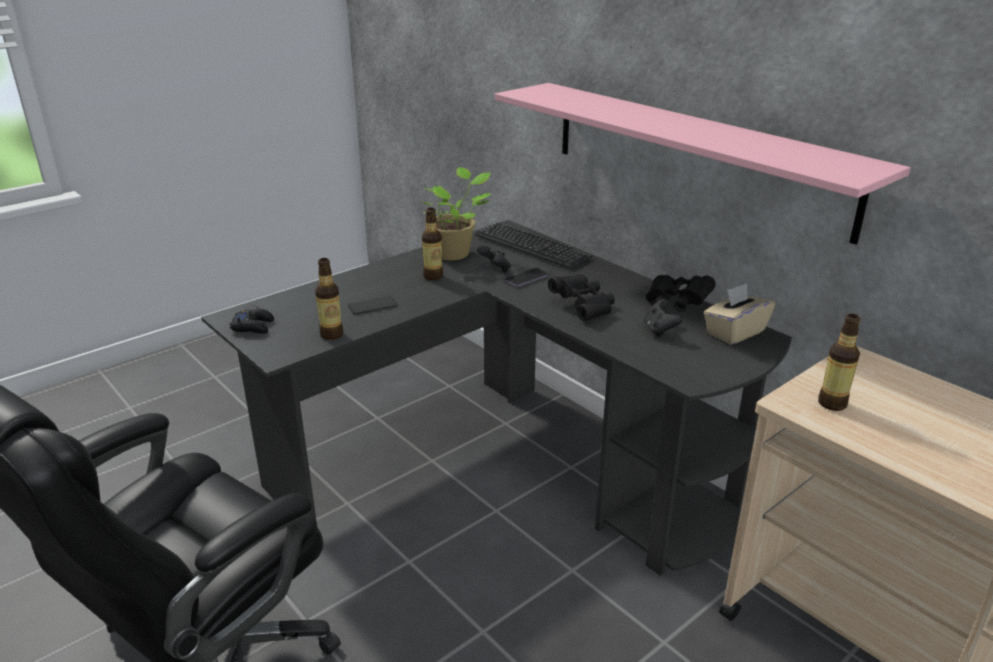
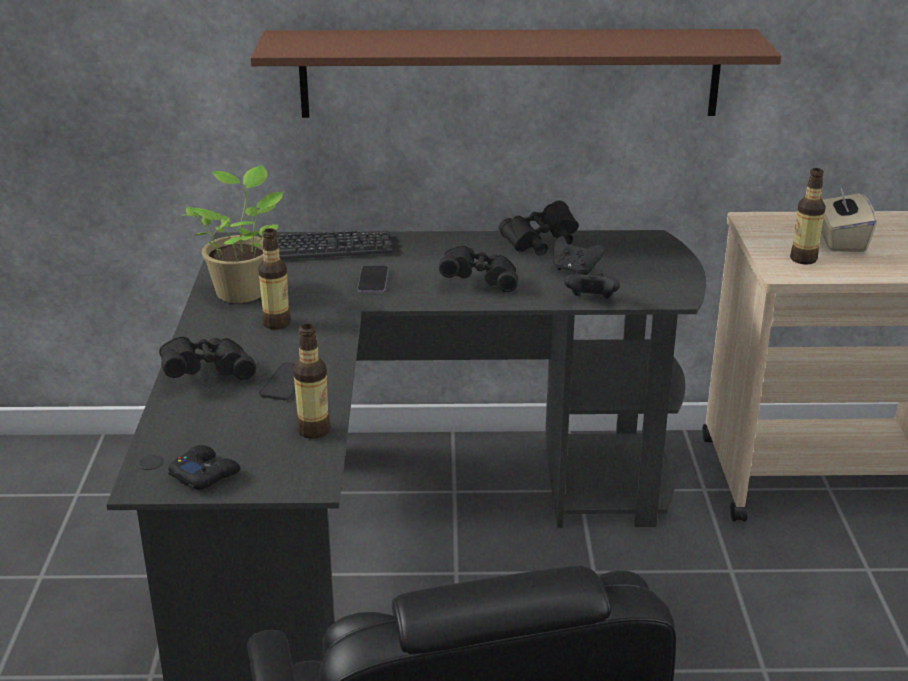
camera: 50 degrees left, 0 degrees up
(353, 284) = (207, 373): none -> black binoculars
(495, 269) = (323, 287): black game controller -> black game controller (591, 300)
(693, 155) = (509, 73): pink shelf -> brown shelf
(735, 332) = (625, 245): beige tissue box -> beige tissue box (840, 241)

